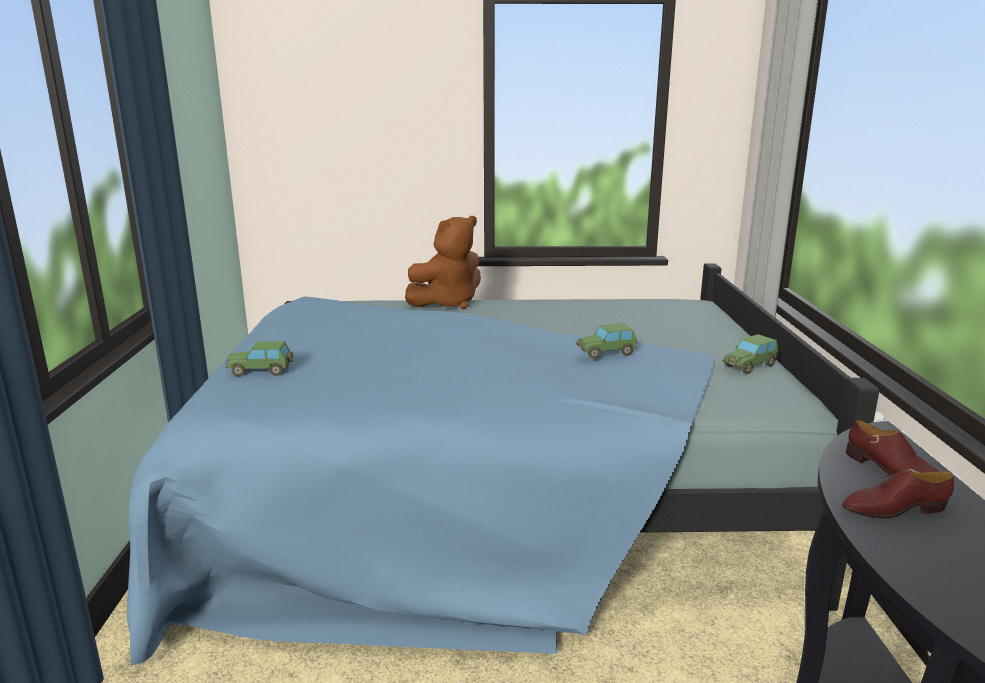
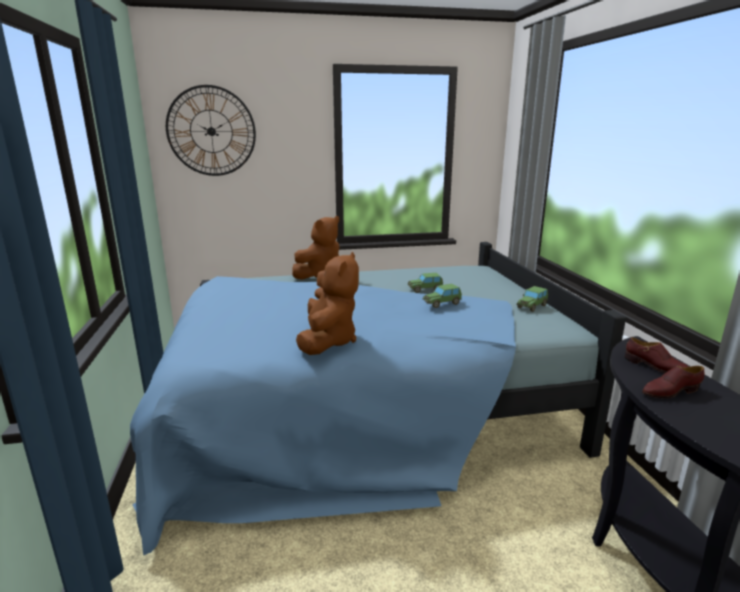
camera: 10 degrees left, 0 degrees up
(261, 371) = (212, 331): toy car -> toy car (425, 289)
(308, 90) = (211, 131): none -> wall clock
(412, 395) = (328, 341): none -> brown plush toy

